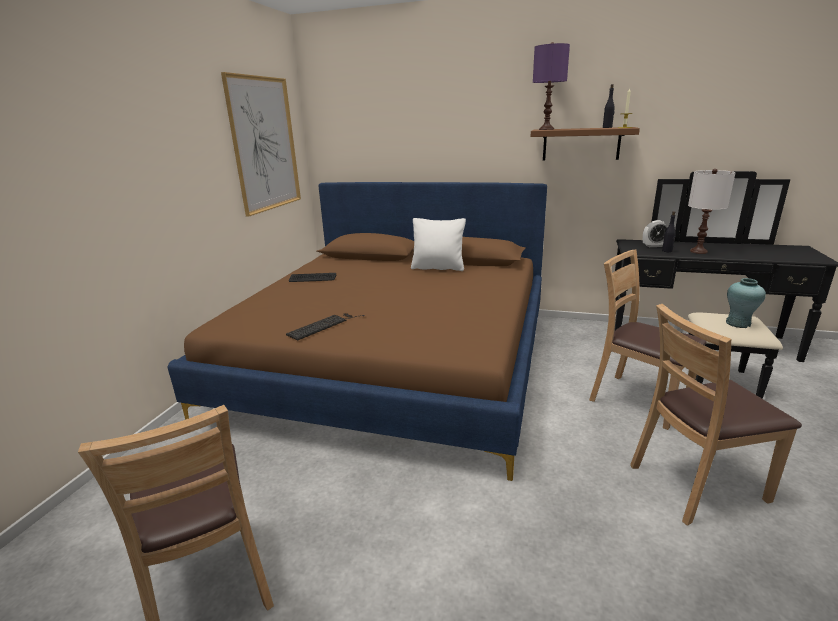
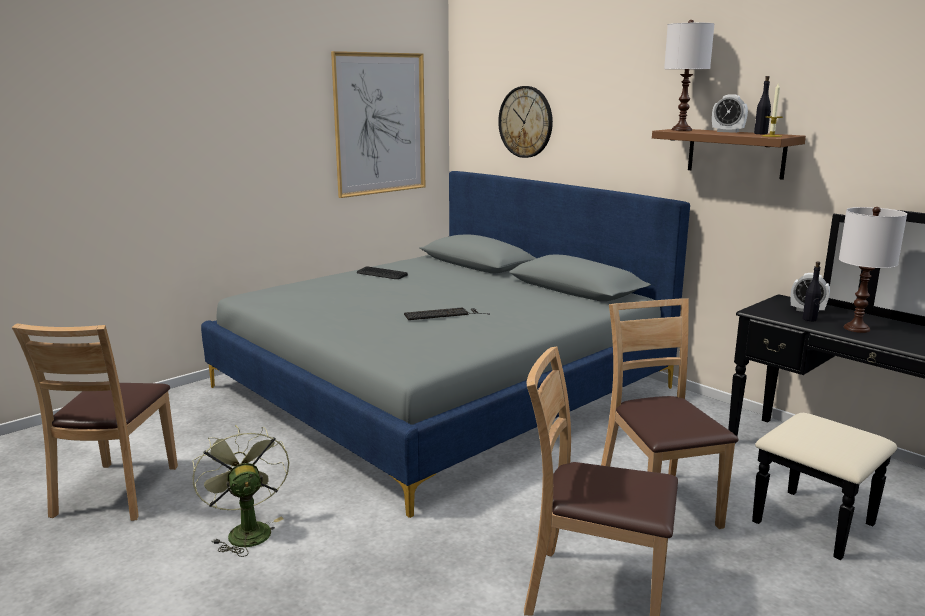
camera: 30 degrees right, 5 degrees down
(324, 325) = (322, 314): keyboard -> keyboard (444, 314)
(389, 135) = (525, 122): none -> wall clock
(394, 361) = (441, 387): brown bed -> grey bed
(399, 560) = (246, 530): none -> green fan
(438, 268) = (521, 288): white pillow -> none
(546, 129) = (682, 130): purple table lamp -> white table lamp
(580, 128) = (727, 131): none -> alarm clock
(738, 323) = (831, 436): turquoise vase -> none

